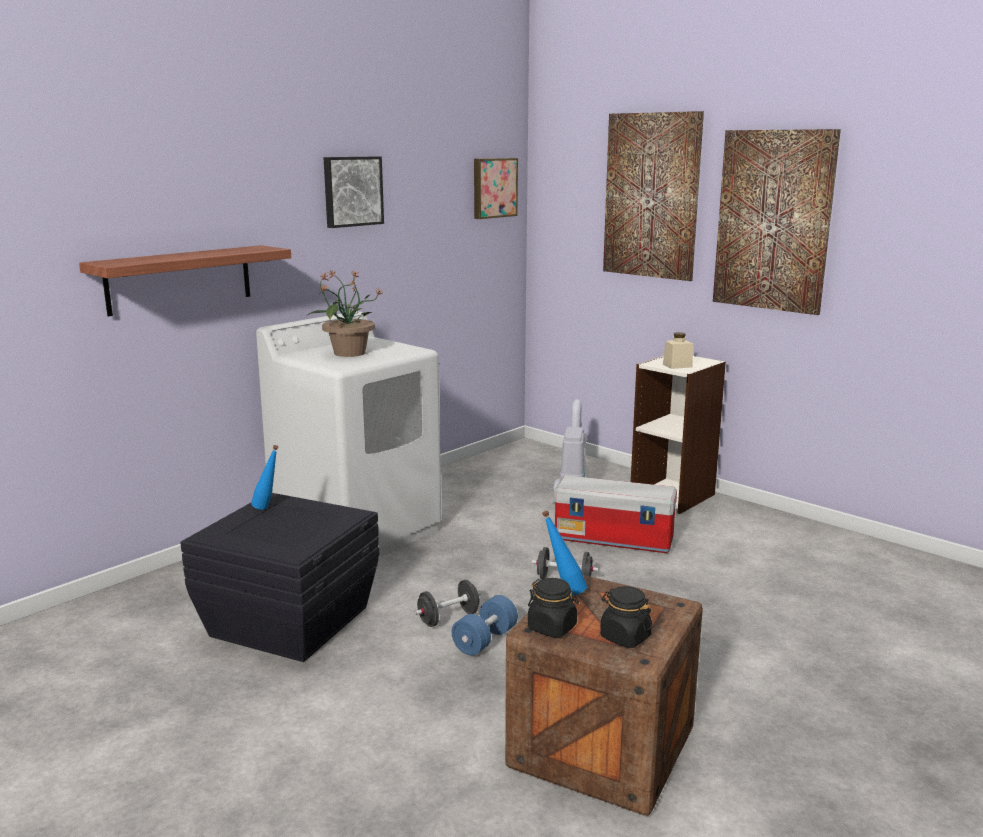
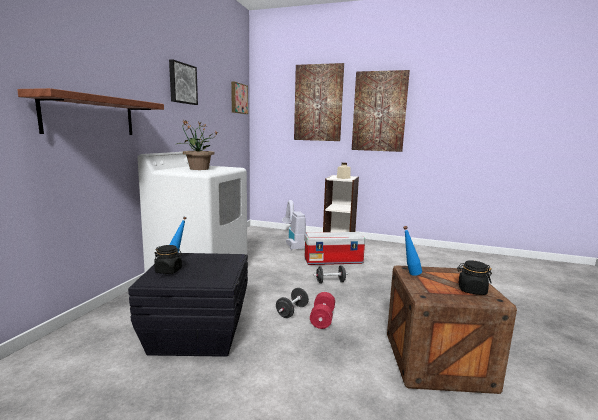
camera: 25 degrees left, 5 degrees down
(485, 640) = (322, 319): blue dumbbell -> red dumbbell
(552, 628) = (432, 293): black jar -> black jar (168, 271)

